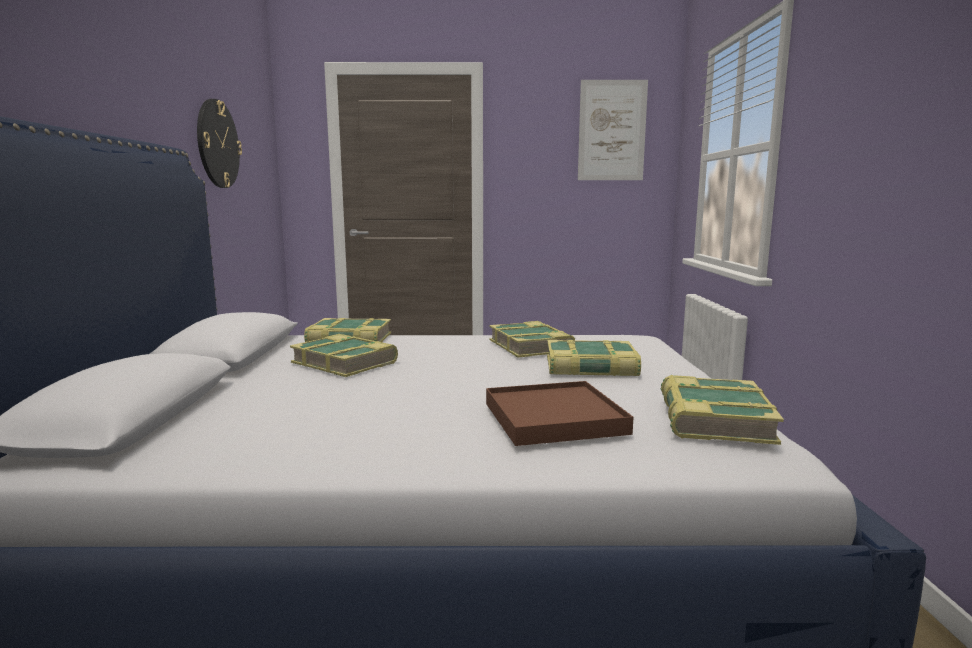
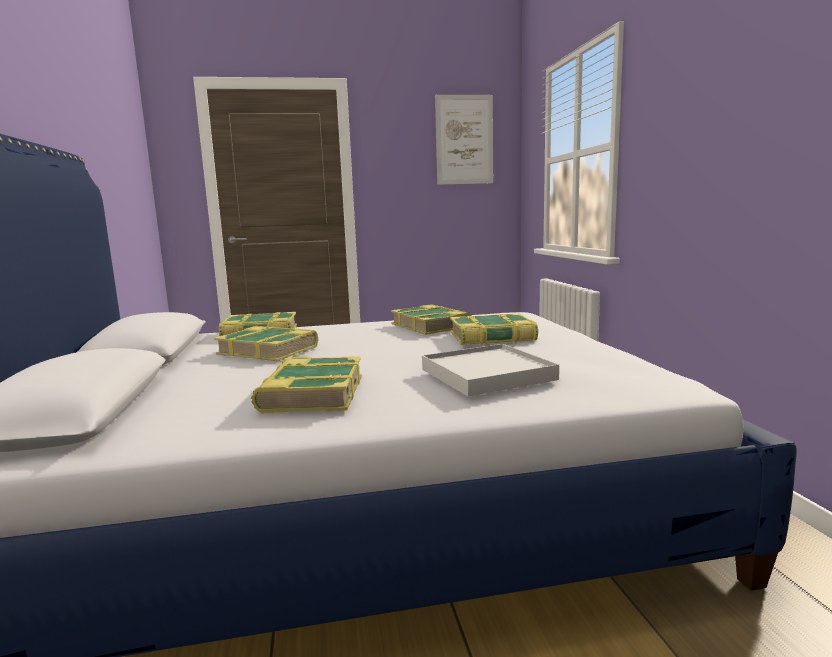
camera: 10 degrees left, 0 degrees up
(217, 144) = (101, 153): wall clock -> none
(554, 418) = (487, 374): brown tray -> white tray
(713, 419) = (615, 364): book -> book (311, 394)

